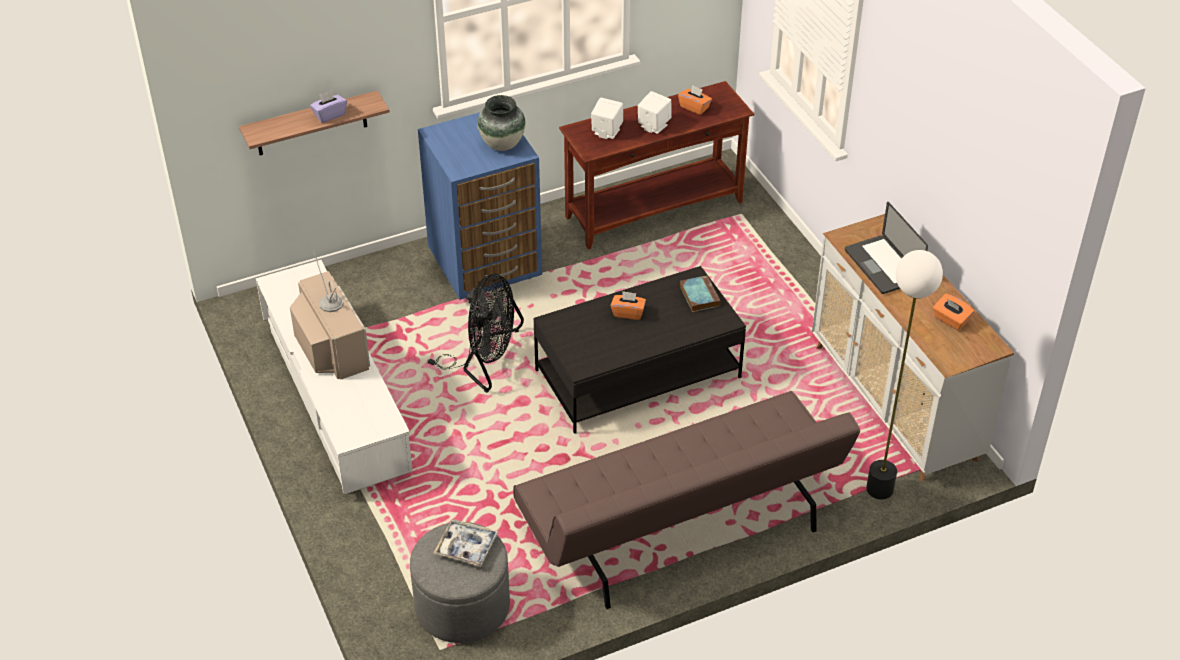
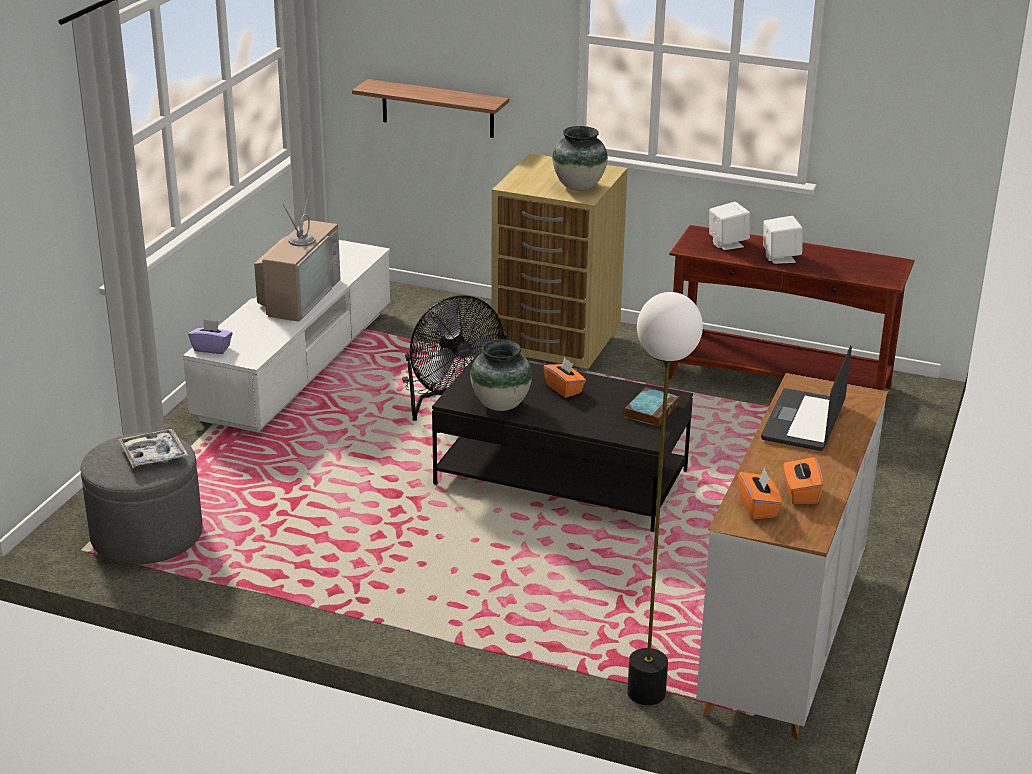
camera: 45 degrees right, 15 degrees down
(329, 115) = (443, 96): purple tissue box -> purple tissue box (212, 348)
(485, 268) = (556, 348): blue dresser -> brown dresser
(611, 352) = (500, 405): none -> vase
(680, 517) = (418, 592): brown sofa -> none
(694, 107) = (845, 263): orange tissue box -> orange tissue box (758, 507)

